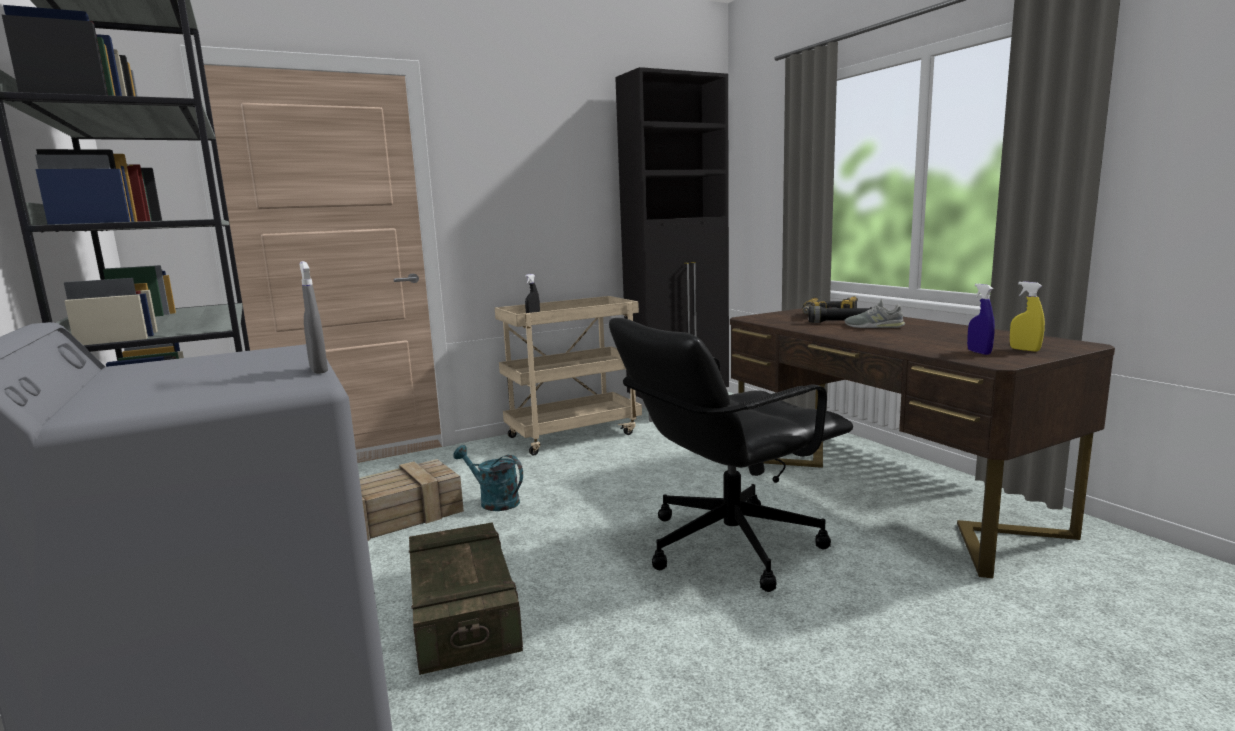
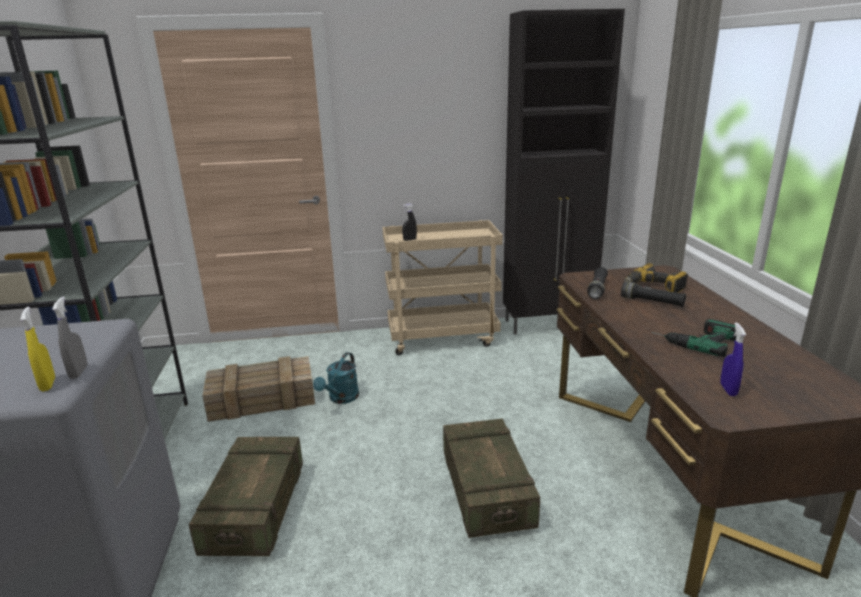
camera: 20 degrees right, 10 degrees up
(493, 501) = (341, 399): turquoise watering can -> turquoise watering can turned 120 degrees counterclockwise
(728, 544) = (487, 491): black office chair -> crate
(779, 321) = (597, 289): none -> black flashlight
(874, 326) = (677, 316): grey shoe -> none
(908, 335) = (693, 339): none -> power drill
(1024, 350) = (783, 395): yellow spray bottle -> yellow spray bottle (48, 384)

